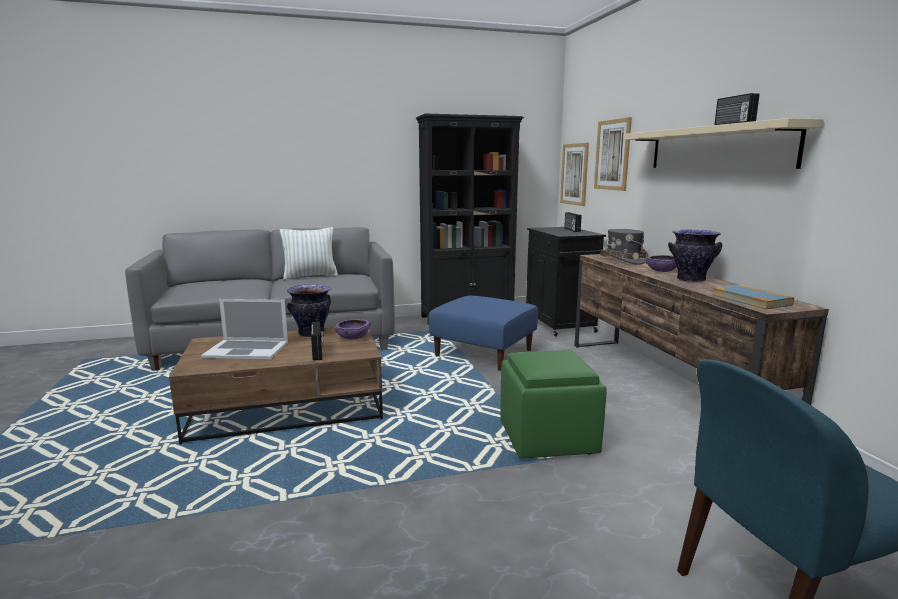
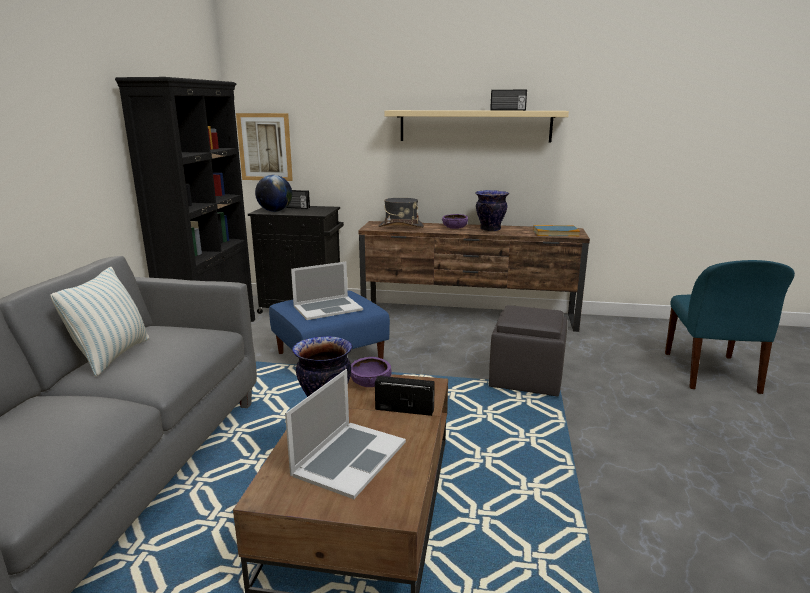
camera: 65 degrees left, 5 degrees up
(477, 305) = (327, 308): none -> laptop
(548, 229) = (275, 211): none -> globe
(548, 438) = (527, 378): green ottoman -> grey ottoman
(612, 155) = (334, 127): picture -> none

